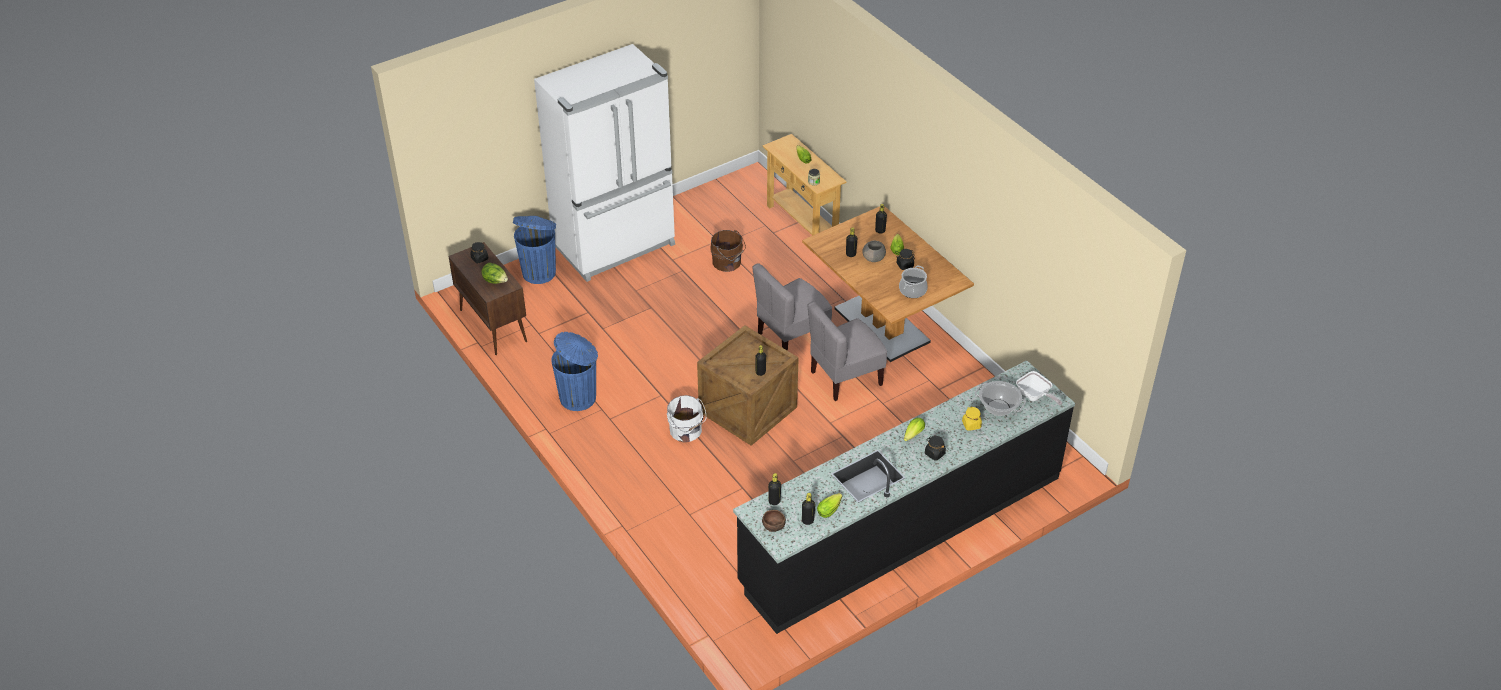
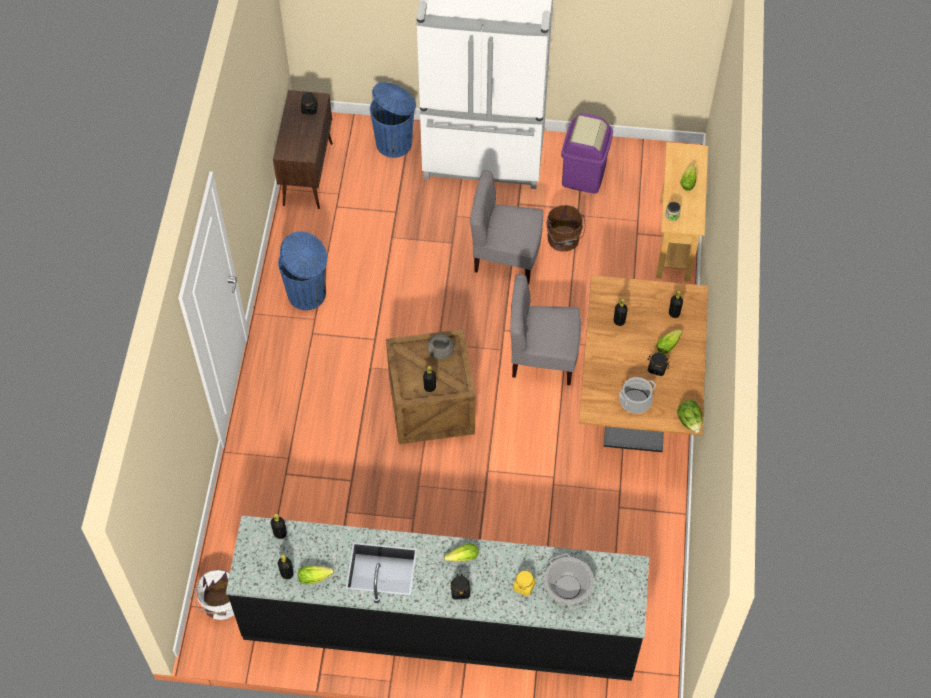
camera: 40 degrees right, 15 degrees up
(495, 281) = (300, 142): lettuce -> lettuce (689, 421)
(686, 431) = (360, 391): white bucket -> white bucket (221, 604)
(698, 219) = (583, 175): none -> purple trash can
(774, 526) = (256, 557): brown bowl -> none
(845, 378) = (546, 434): grey chair -> grey chair (506, 257)
(874, 258) = (636, 340): grey bowl -> grey bowl (441, 352)
(1035, 396) = (614, 601): frying pan -> none

